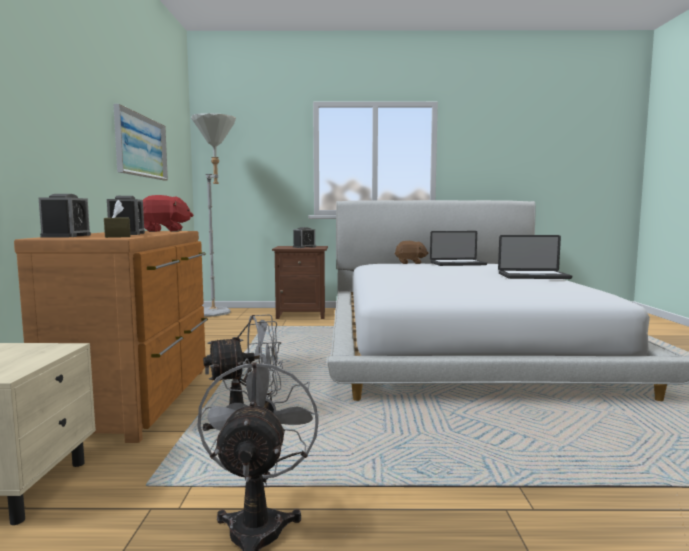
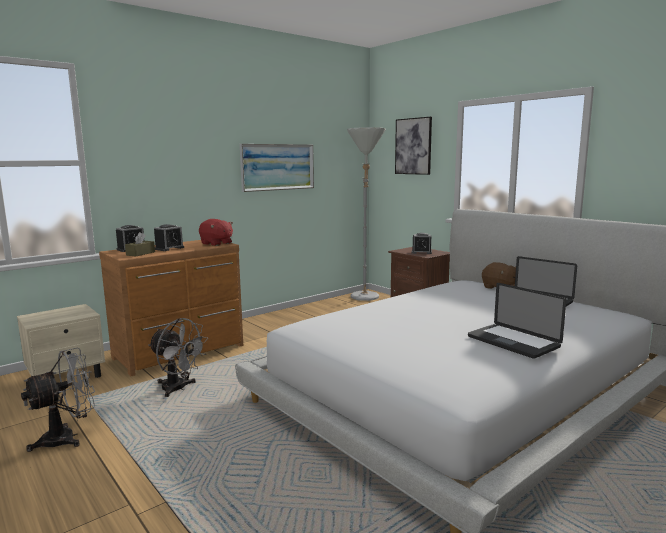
camera: 50 degrees right, 5 degrees up
(258, 143) = (413, 146): none -> picture

